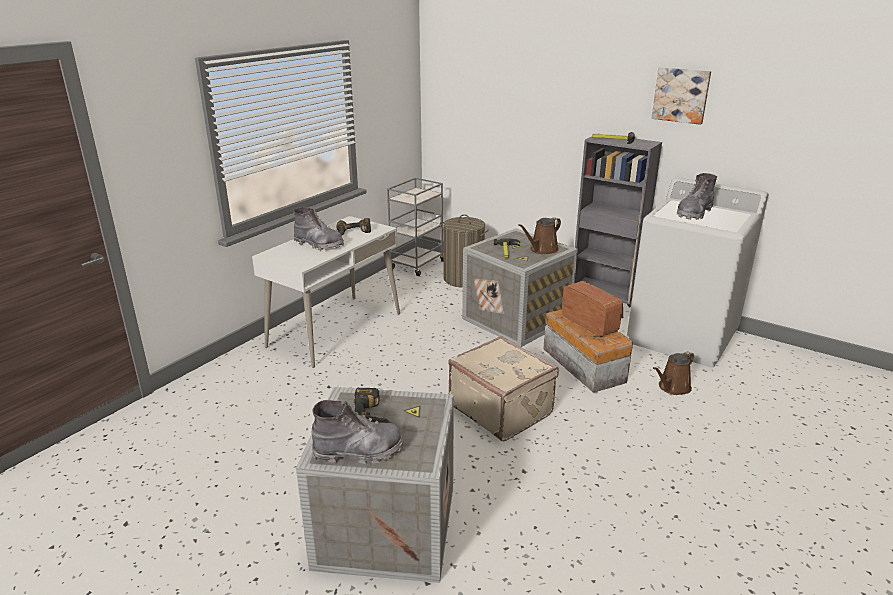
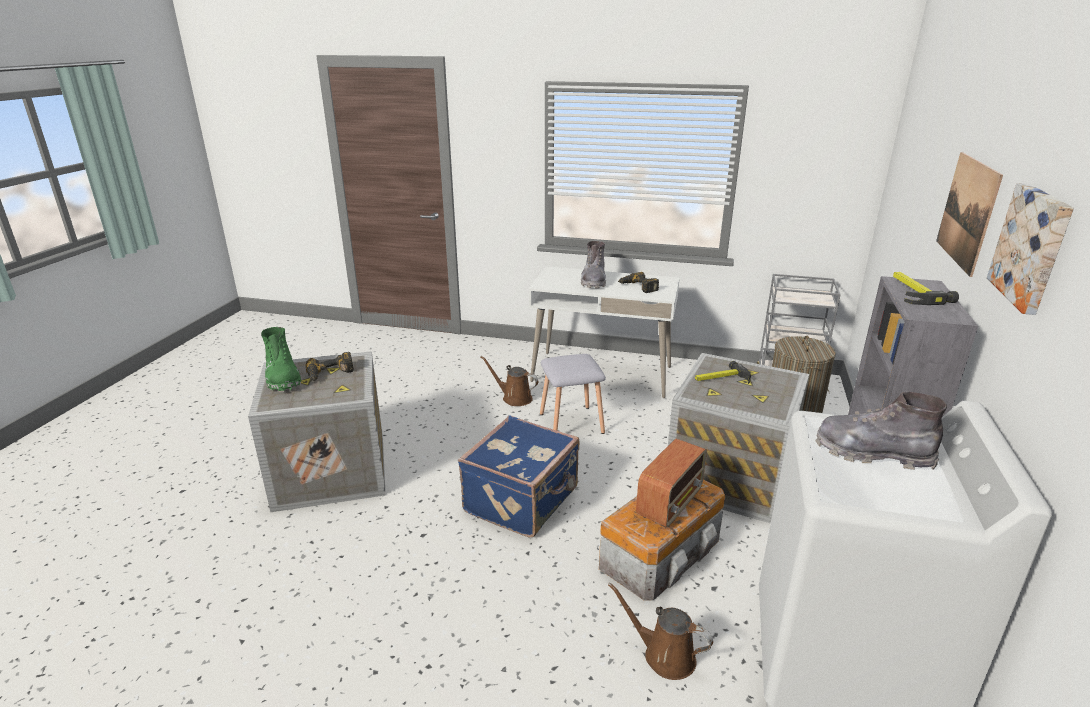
camera: 70 degrees right, 0 degrees up
(358, 451) = (283, 378): grey boot -> green boot
(404, 363) = (570, 424): none -> grey stool
(501, 409) = (523, 501): beige suitcase -> blue suitcase
(542, 250) = (754, 401): brown watering can -> brown watering can (514, 398)
(590, 93) = (967, 211): none -> picture

